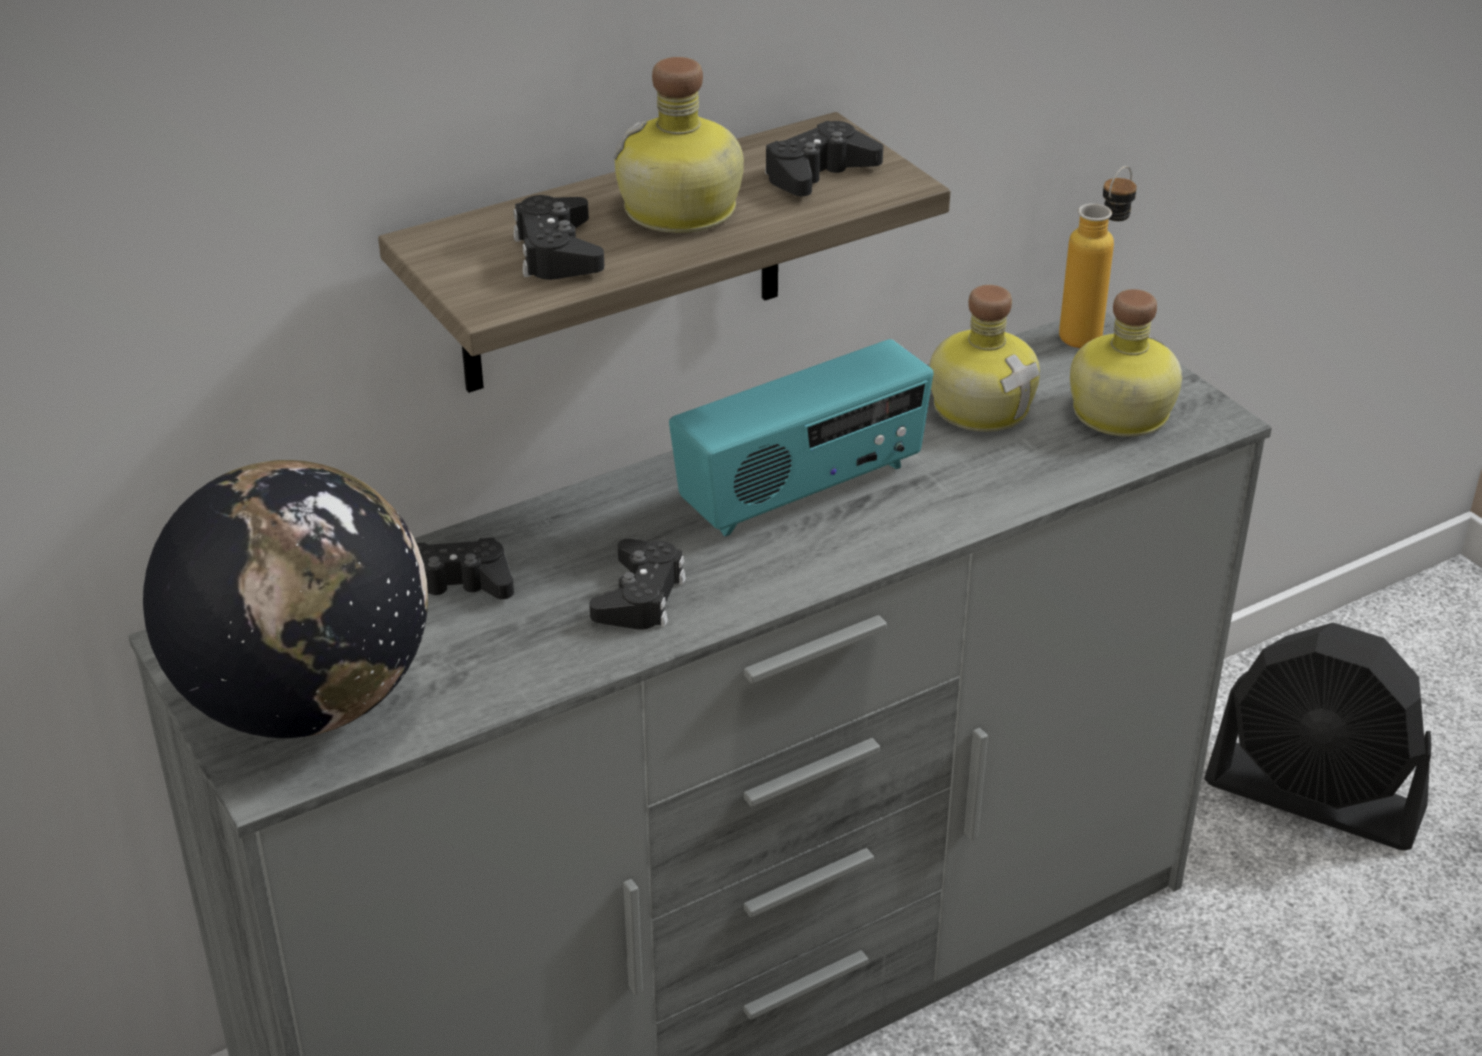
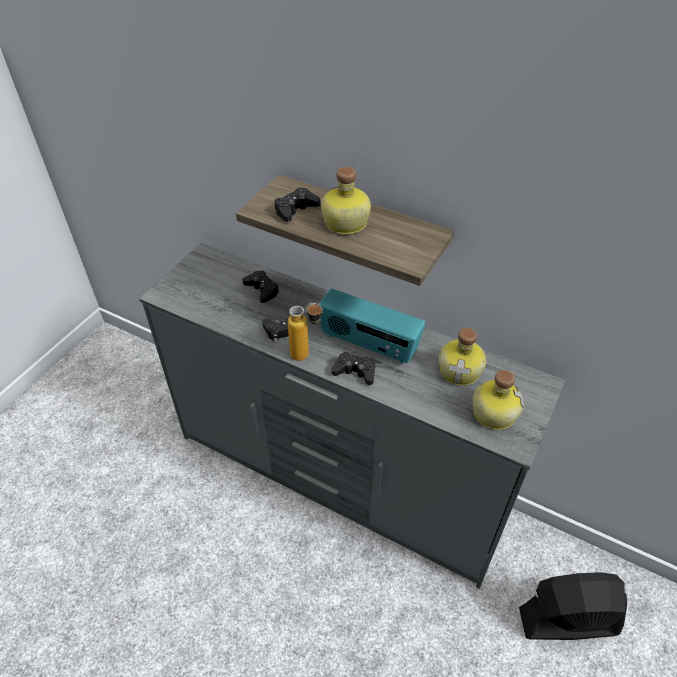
camera: 60 degrees right, 10 degrees up
(306, 701) = (193, 286): globe -> none
(818, 173) = (400, 243): black game controller -> black game controller (355, 372)
(1090, 331) = (543, 384): bottle -> bottle (307, 356)
(1314, 797) = (567, 621): black fan -> black fan turned 90 degrees clockwise

